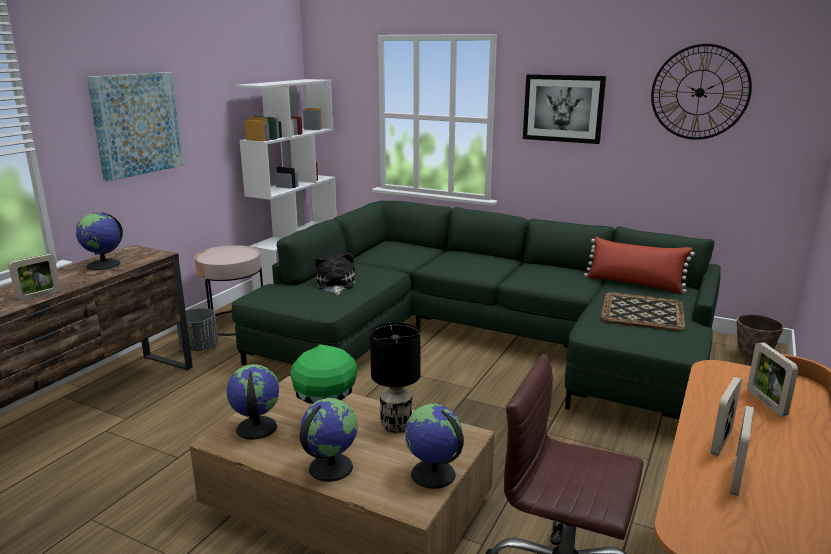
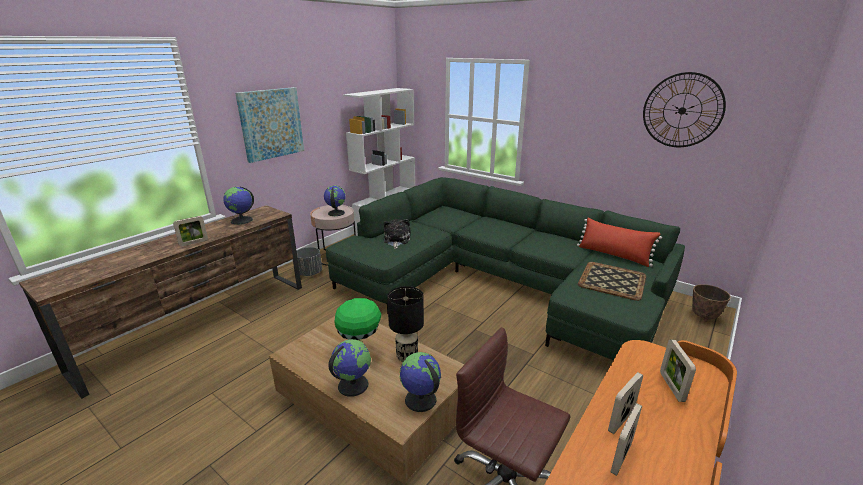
camera: 10 degrees right, 5 degrees up
(255, 428) = (314, 347): globe -> globe (336, 213)
(563, 108) = (575, 117): picture -> none

